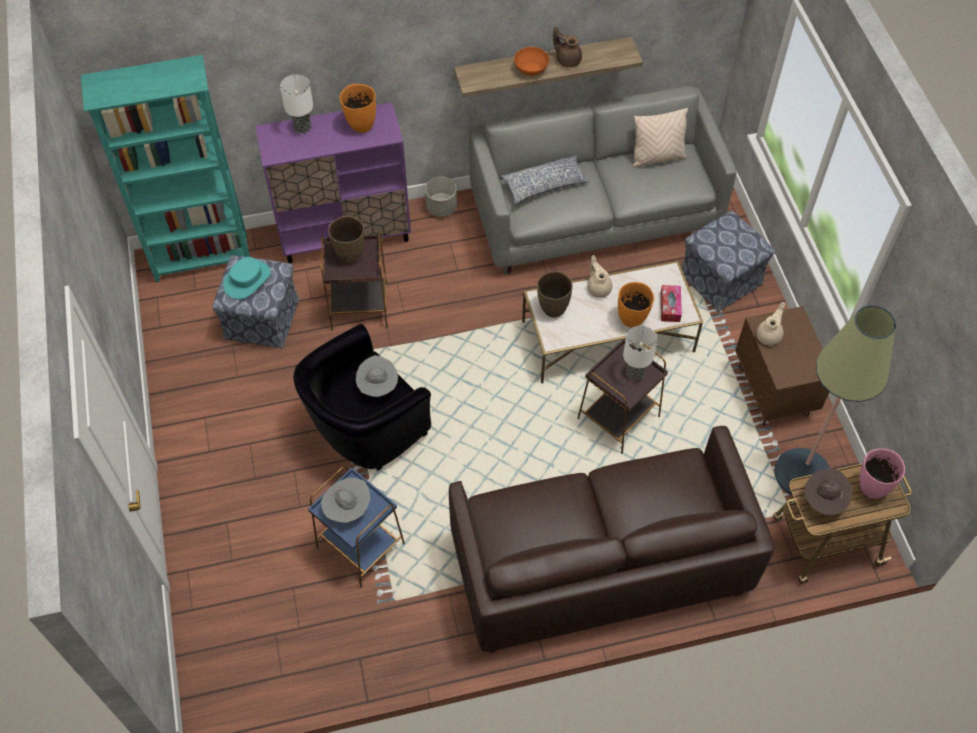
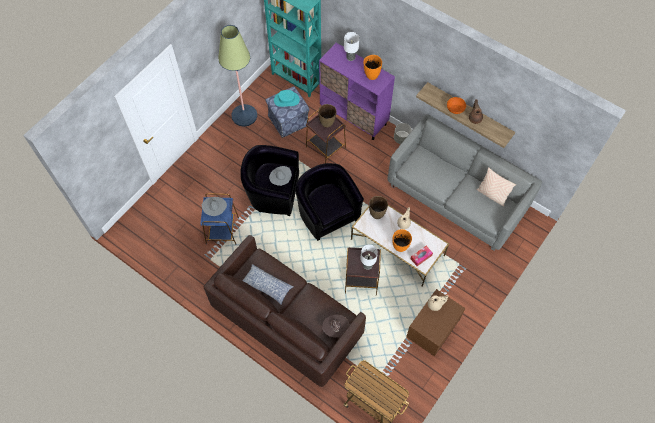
camera: 50 degrees right, 5 degrees up
(469, 382) = (327, 213): none -> black armchair
(545, 185) = (432, 164): pillow -> pillow (267, 286)
(721, 279) = (472, 271): ottoman -> none
(802, 474) = (399, 372): floor lamp -> floor lamp (244, 115)
(823, 500) = (365, 379): brown hat -> brown hat (335, 328)
(871, 487) = (389, 395): pink vase -> none

